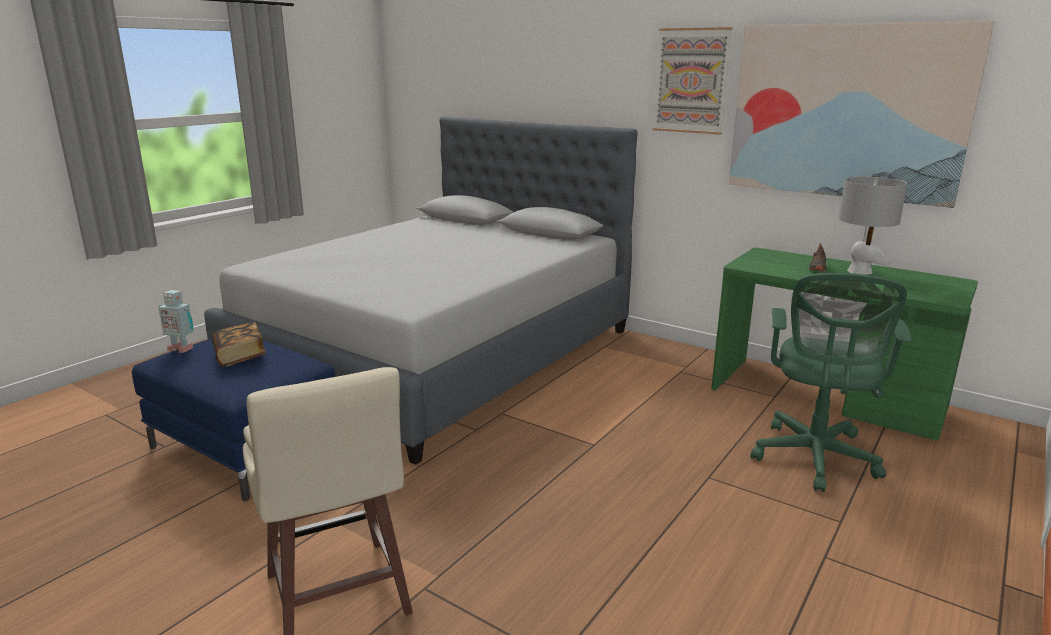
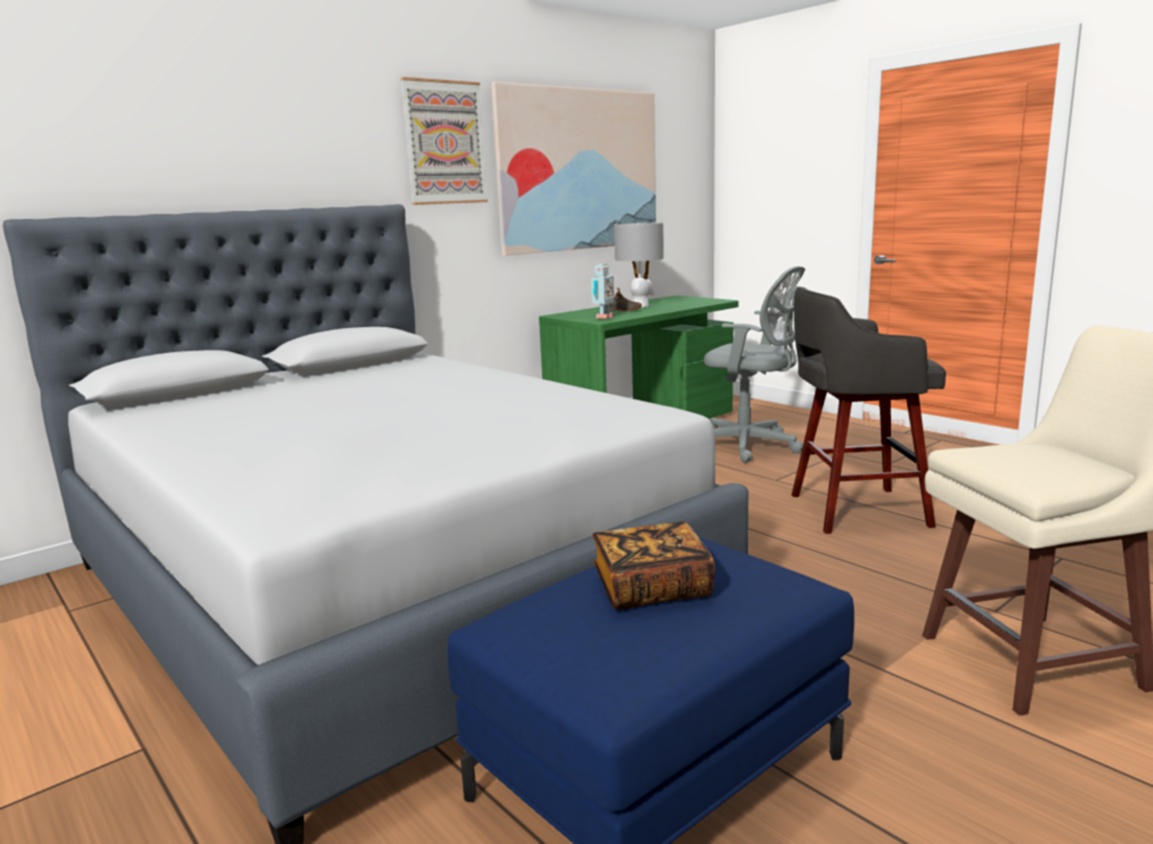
camera: 75 degrees left, 5 degrees down
(181, 348) = (565, 665): toy robot -> toy robot (603, 318)
(641, 522) = (853, 510): none -> grey stool
(814, 459) = (749, 446): green office chair -> grey office chair

